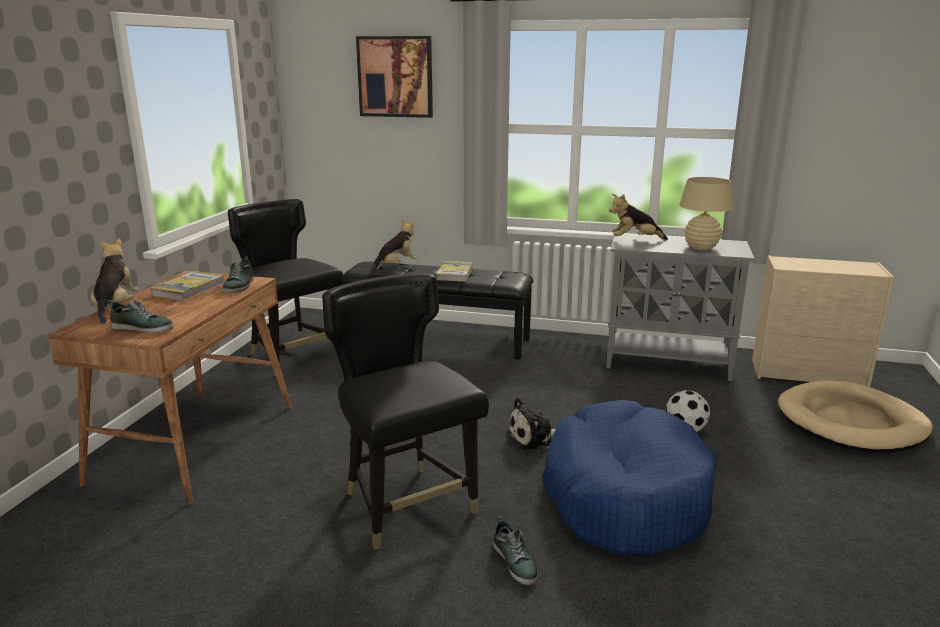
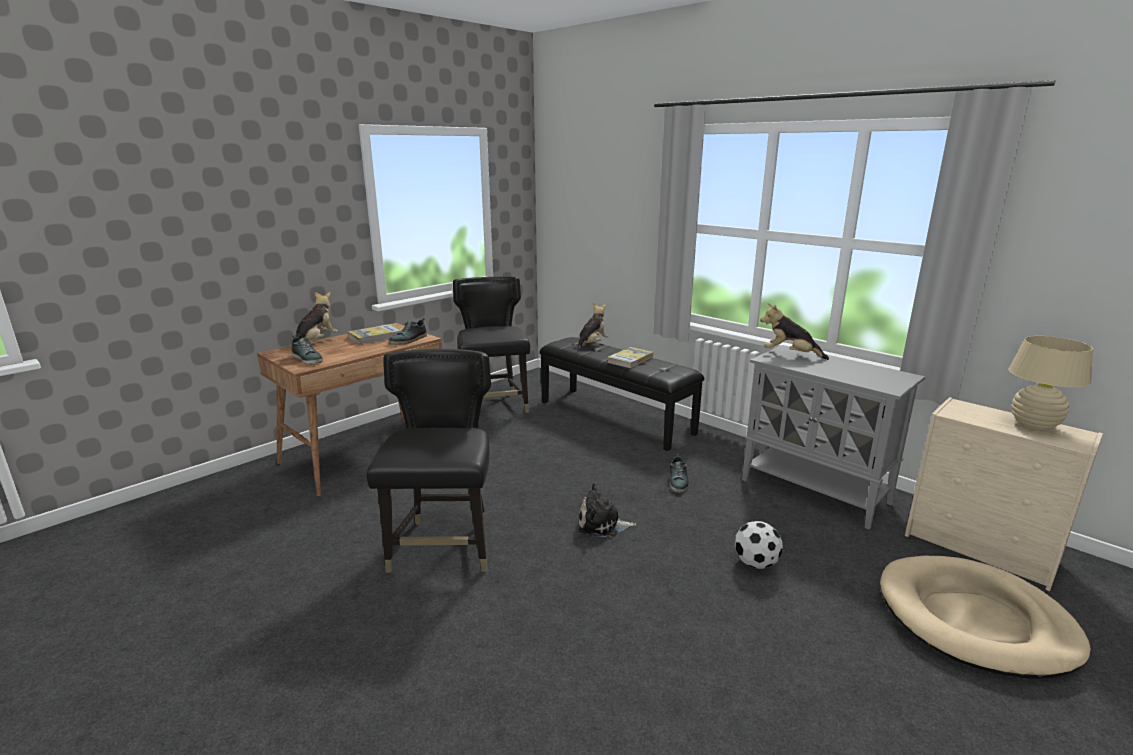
camera: 30 degrees right, 0 degrees up
(395, 77) = (615, 176): picture -> none
(396, 266) = (592, 344): plush toy -> plush toy turned 45 degrees counterclockwise
(515, 561) = (469, 624): shoe -> shoe (678, 481)
(624, 496) = (623, 604): blue dog bed -> none
(701, 248) = (852, 374): beige table lamp -> beige table lamp (1033, 425)

